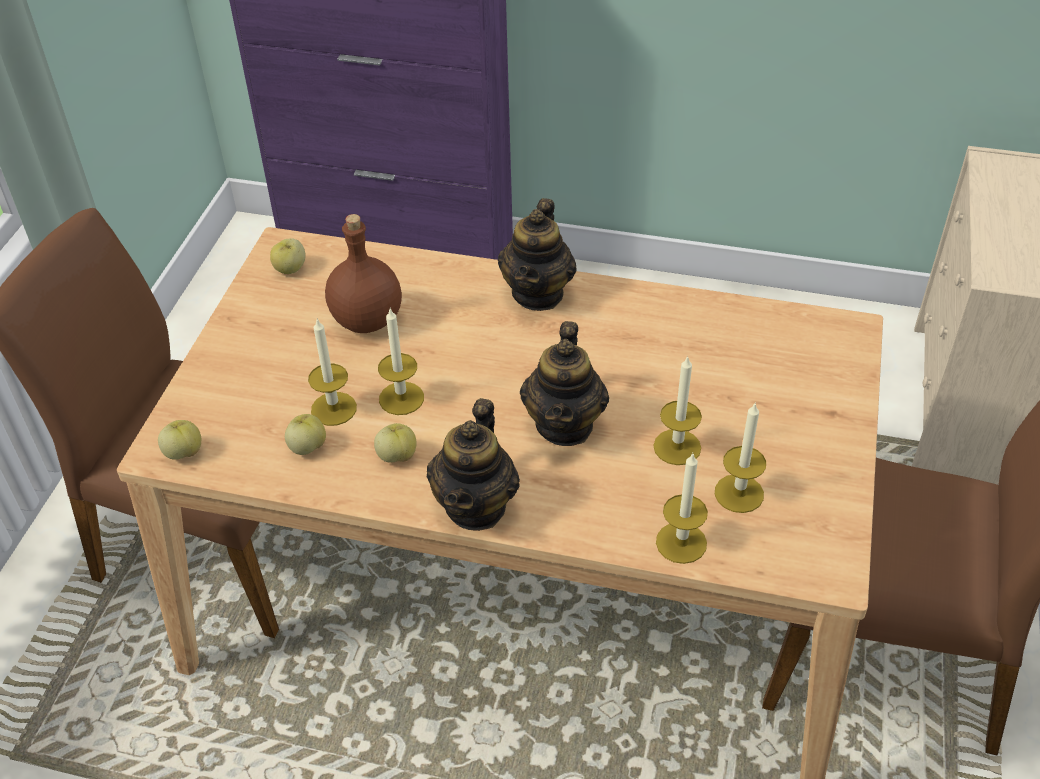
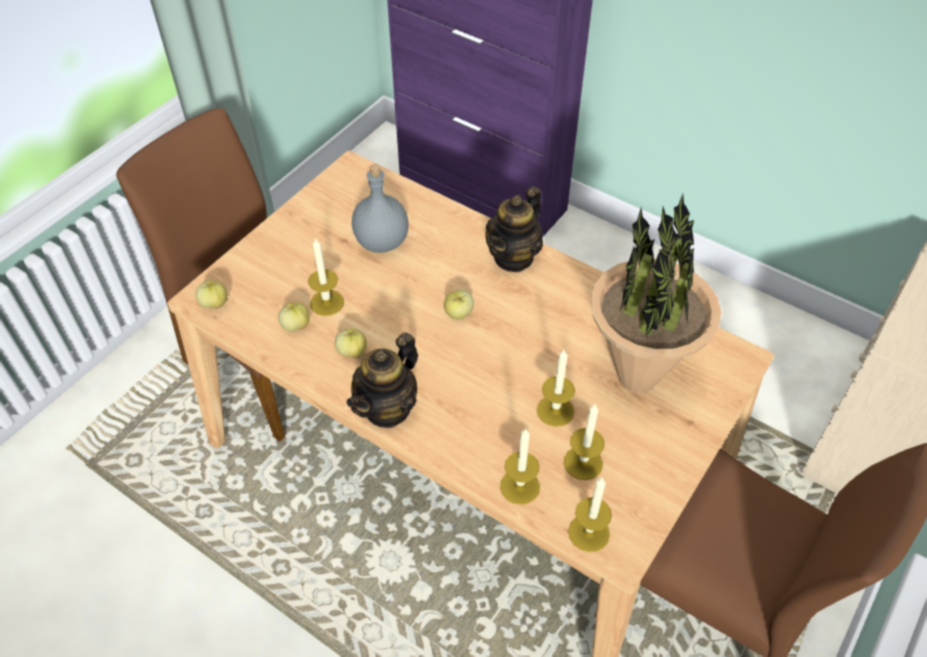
camera: 20 degrees right, 5 degrees up
(290, 269) = (348, 187): apple -> apple (458, 314)
(368, 320) = (383, 242): brown bottle -> grey bottle
(401, 398) = (376, 309): candle -> candle (588, 532)
(565, 424) = (481, 366): teapot -> none
(750, 384) = (637, 378): none -> potted plant

